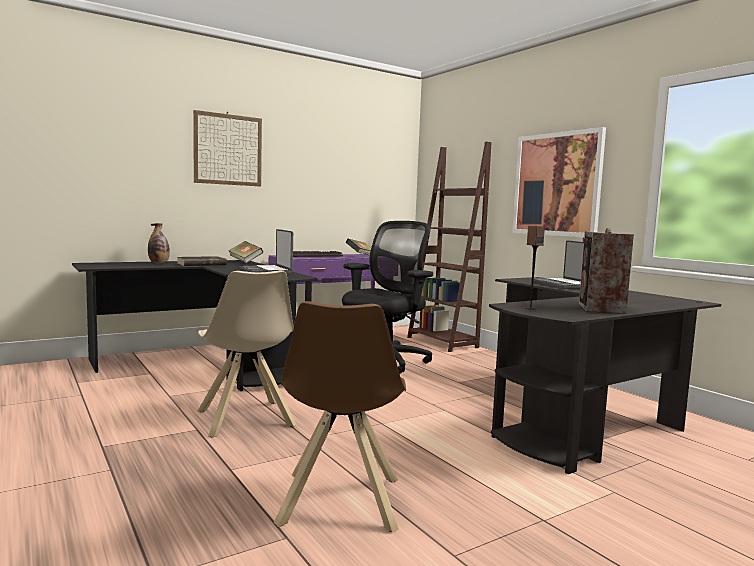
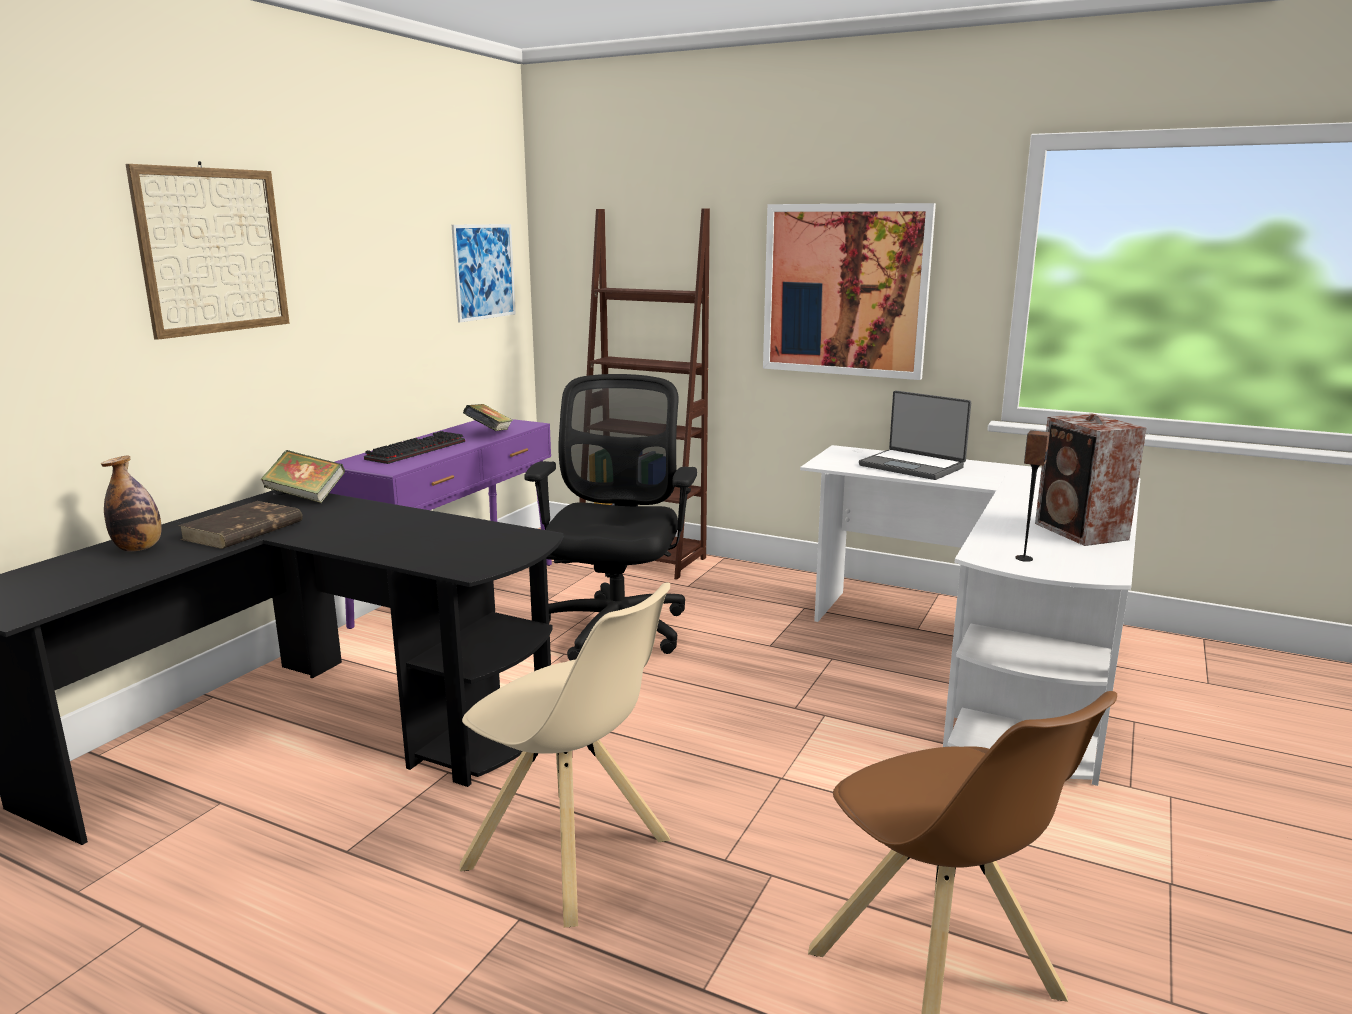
camera: 30 degrees left, 10 degrees up
(266, 271) = (432, 530): laptop -> none
(383, 179) = (484, 271): none -> picture
(580, 415) = (982, 663): black desk -> white desk

